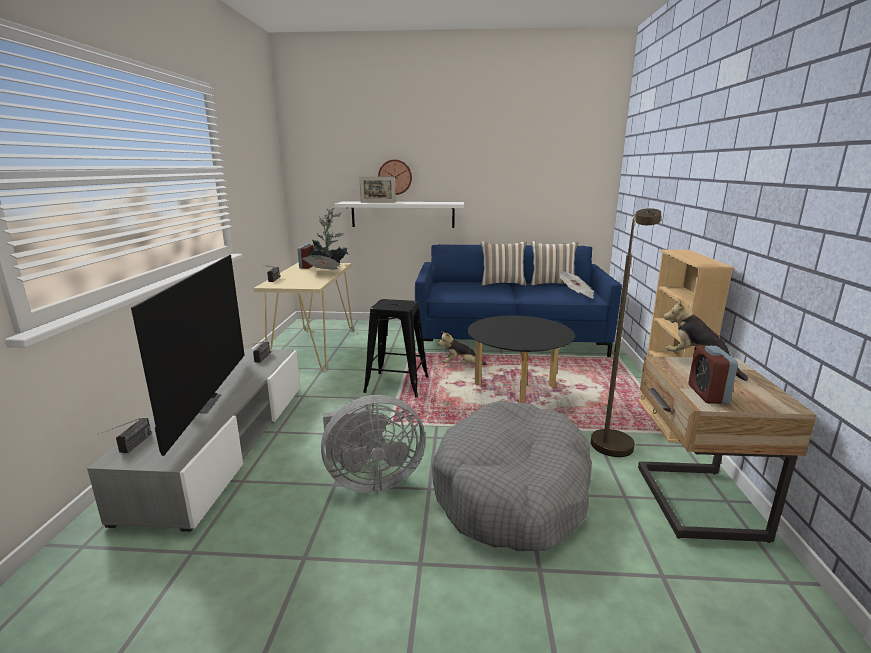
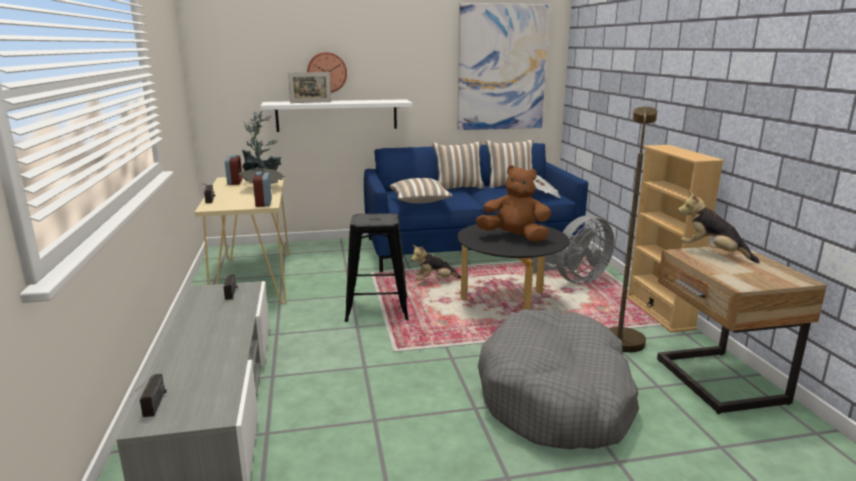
camera: 15 degrees left, 0 degrees up
(200, 404) = (198, 352): television -> none
(370, 480) = (410, 410): grey fan -> grey fan (573, 280)
(458, 293) = (420, 202): none -> pillow
(521, 331) = (514, 237): none -> brown plush toy
(554, 174) = (501, 68): none -> picture
(707, 394) = (737, 278): alarm clock -> alarm clock (263, 203)

